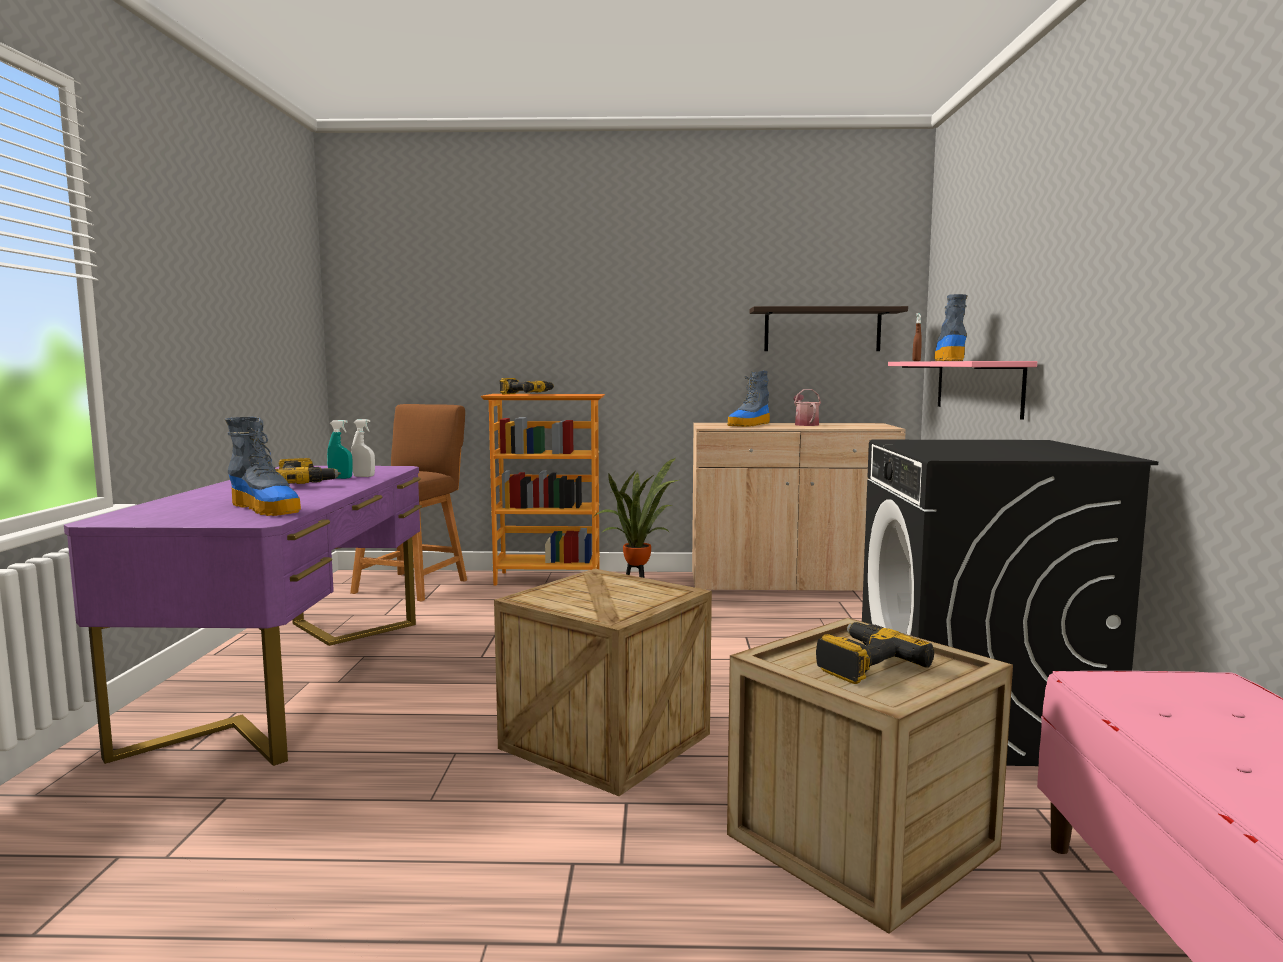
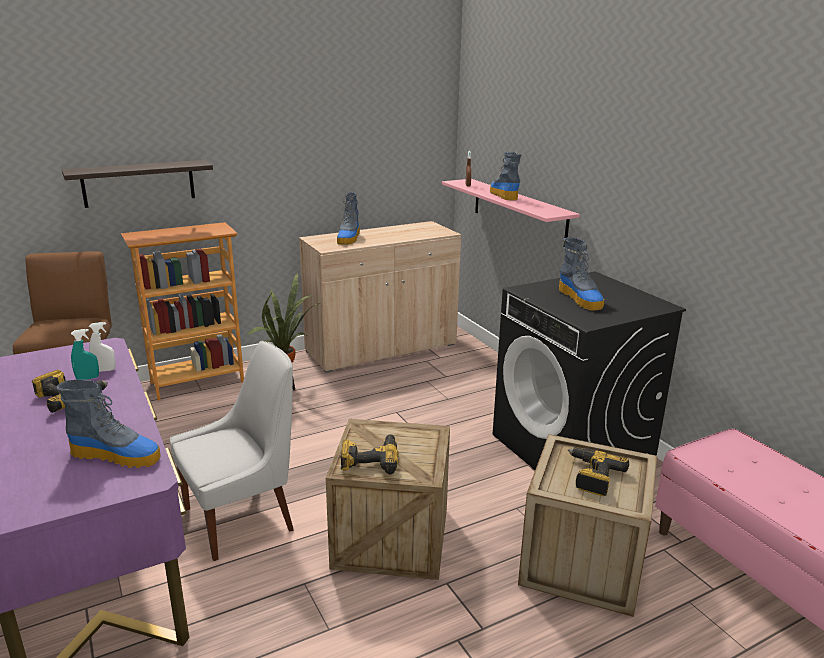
camera: 30 degrees left, 15 degrees up
(461, 684) = (243, 518): none -> white chair
(526, 394) = (160, 233): power drill -> power drill (370, 460)
(805, 424) = (386, 232): watering can -> none
(822, 330) = (389, 154): shelf -> shelf (138, 183)
(974, 448) = (580, 299): none -> boot

